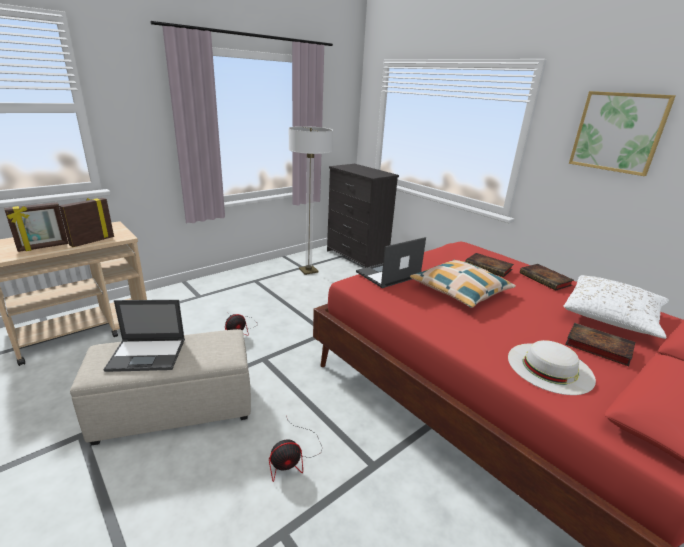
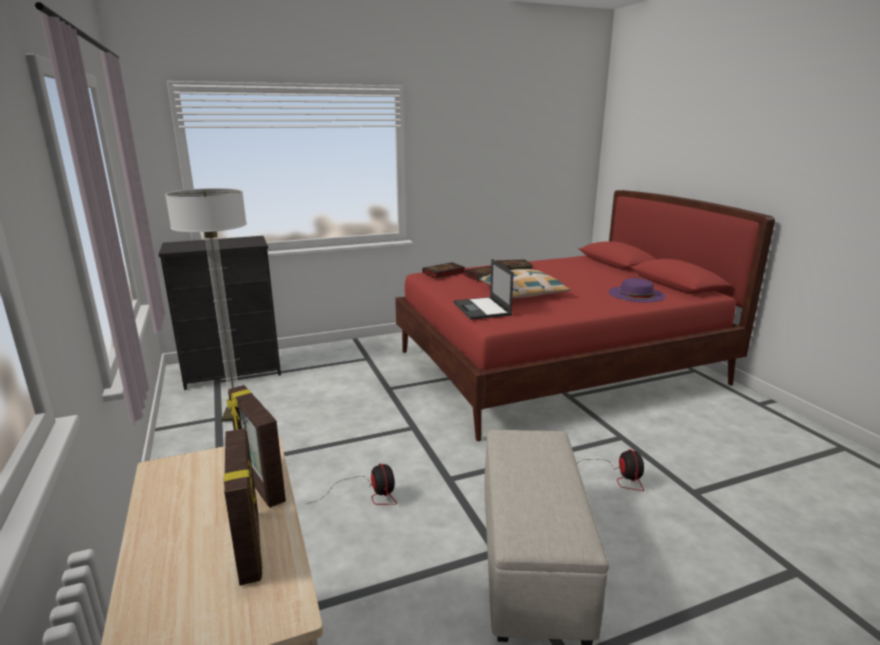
camera: 70 degrees left, 5 degrees down
(148, 354) = (542, 493): laptop -> none
(550, 367) = (636, 294): white hat -> purple hat
(596, 346) = (610, 279): book -> book (443, 273)
(611, 316) = (571, 267): white pillow -> none
(618, 132) = (473, 144): picture -> none

